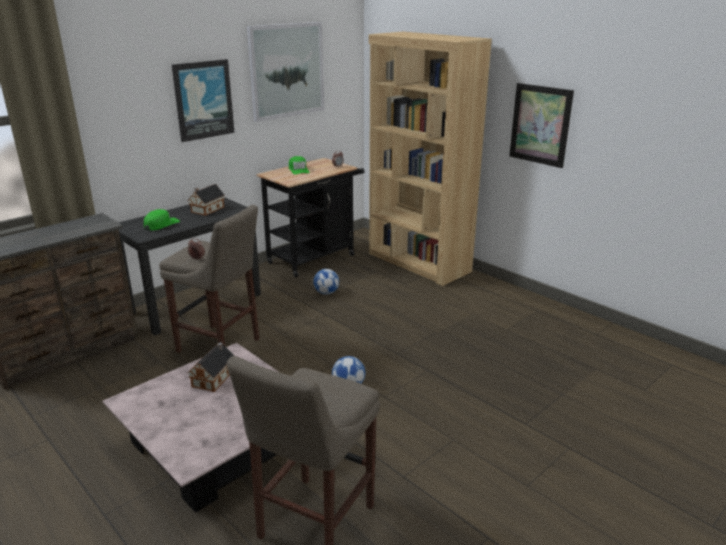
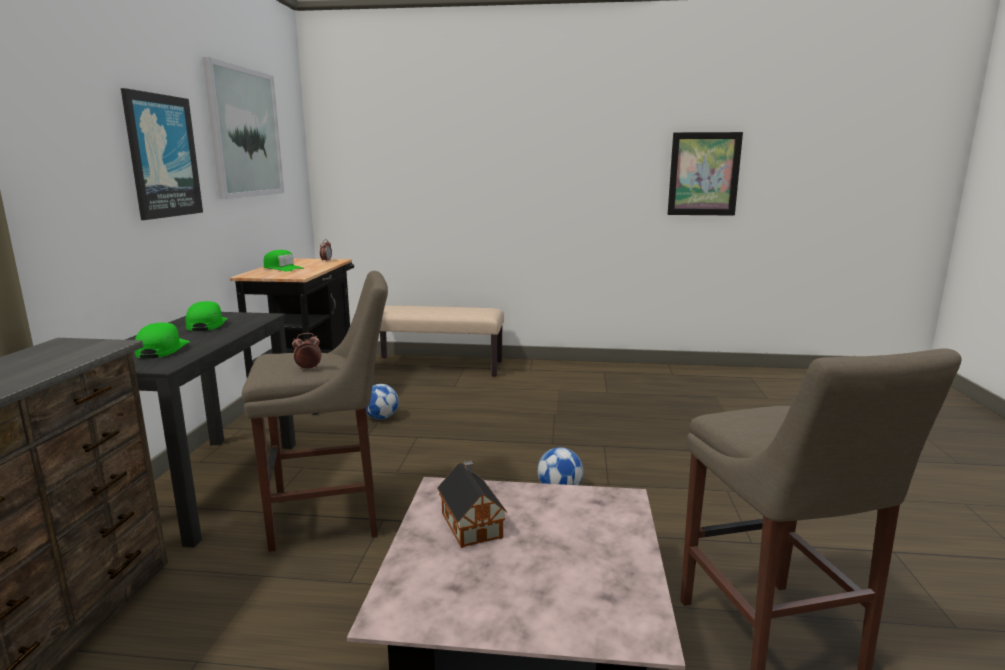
camera: 40 degrees left, 10 degrees down
(206, 210) = (207, 324): toy house -> green cap
(418, 263) = (437, 366): brown bookcase -> beige bench
(540, 125) = (565, 179): picture -> picture (704, 174)

